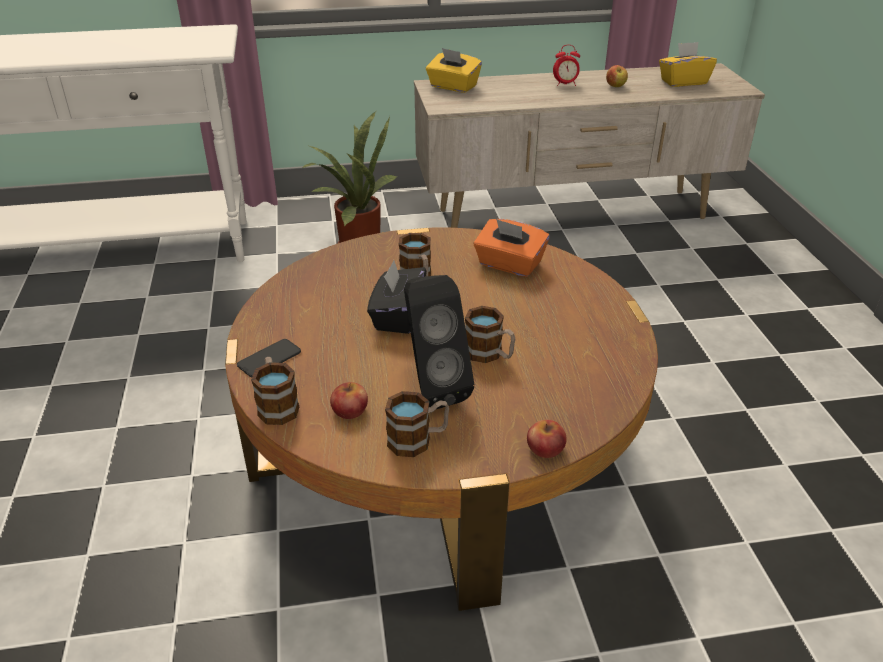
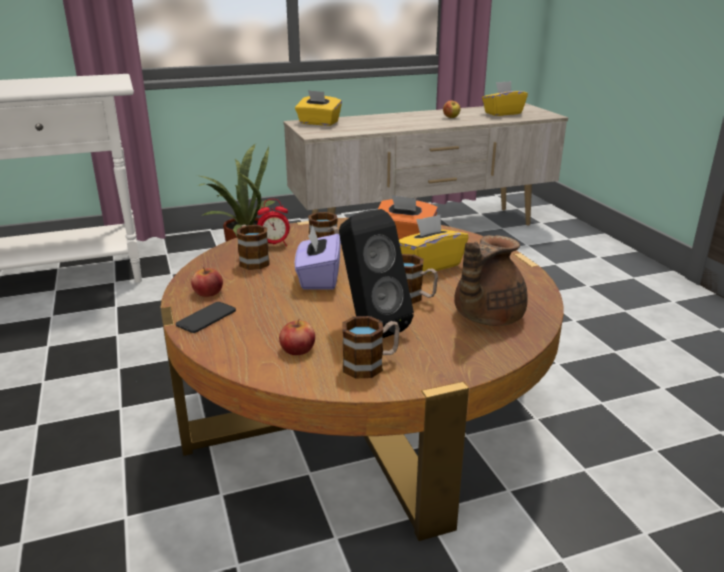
camera: 10 degrees left, 10 degrees down
(277, 405) = (224, 351): mug -> mug (252, 260)
(398, 316) = (318, 278): black tissue box -> purple tissue box
(524, 309) = (429, 265): none -> yellow tissue box
(545, 448) = (491, 359): apple -> apple (208, 292)
(560, 390) = (485, 316): none -> brown teapot
(565, 84) = (410, 118): alarm clock -> alarm clock (274, 244)

